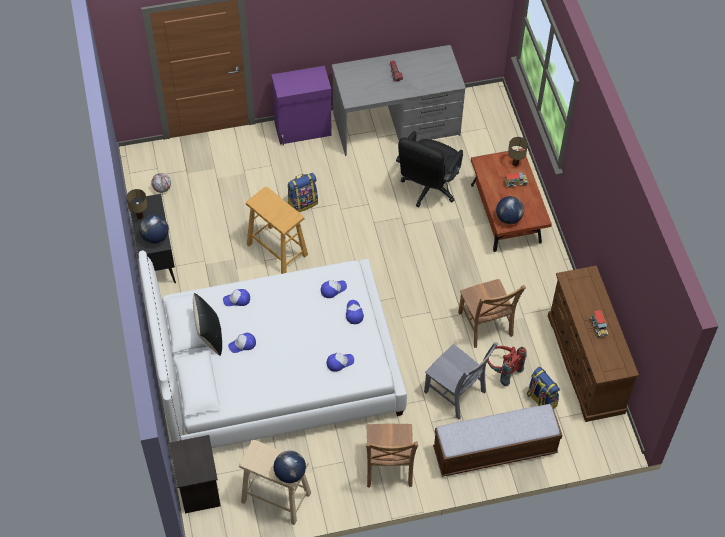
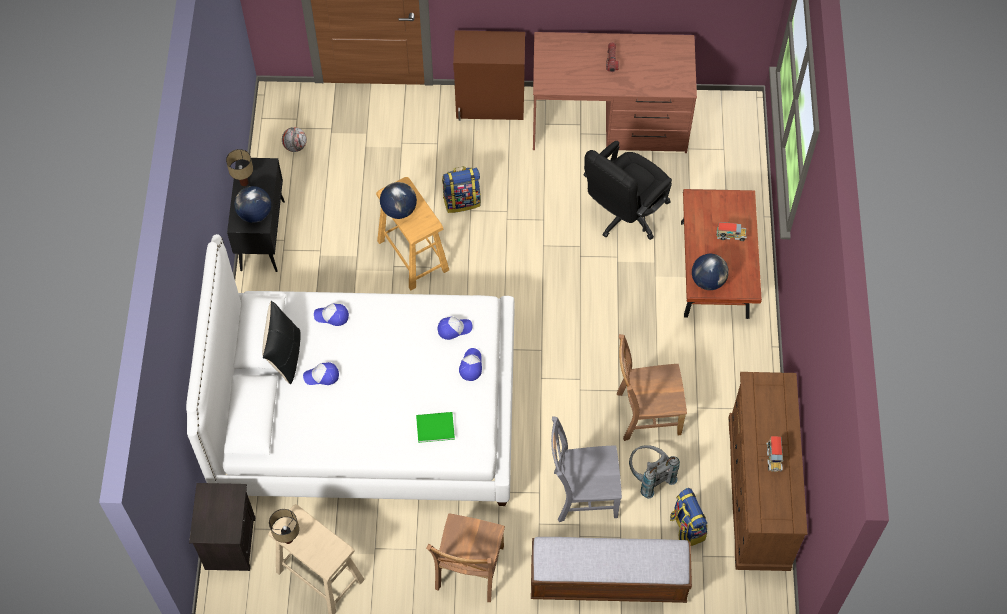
camera: 15 degrees right, 5 degrees up
(290, 473) = (327, 559): globe -> globe (399, 210)
(303, 130) = (490, 105): purple cabinet -> brown cabinet
(339, 362) = (434, 427): cap -> green book
(396, 125) = (609, 122): grey desk -> brown desk
(456, 393) = (582, 494): grey chair -> grey chair turned 120 degrees clockwise
(486, 326) = (645, 413): brown chair -> brown chair turned 90 degrees clockwise
(502, 370) = (649, 477): red backpack -> grey backpack
(515, 164) = (738, 209): table lamp -> table lamp (288, 539)

